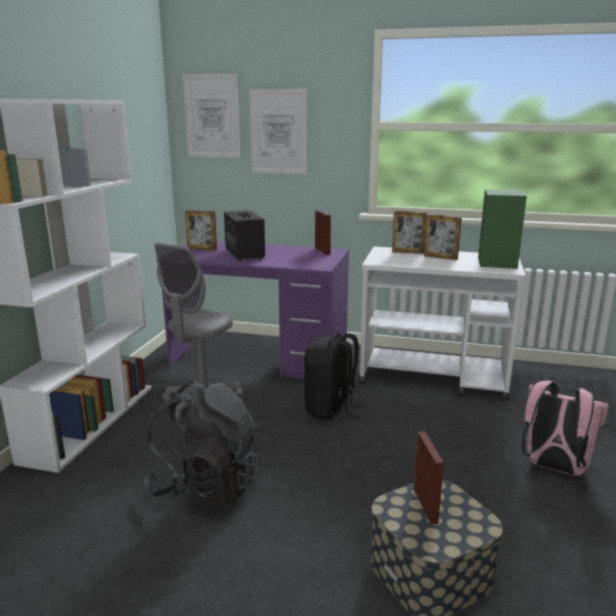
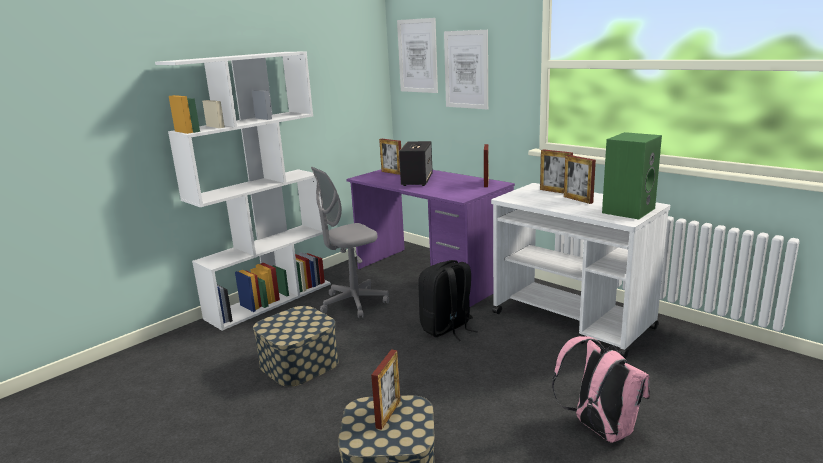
camera: 30 degrees right, 0 degrees up
(206, 486) = (299, 363): black backpack -> storage box

